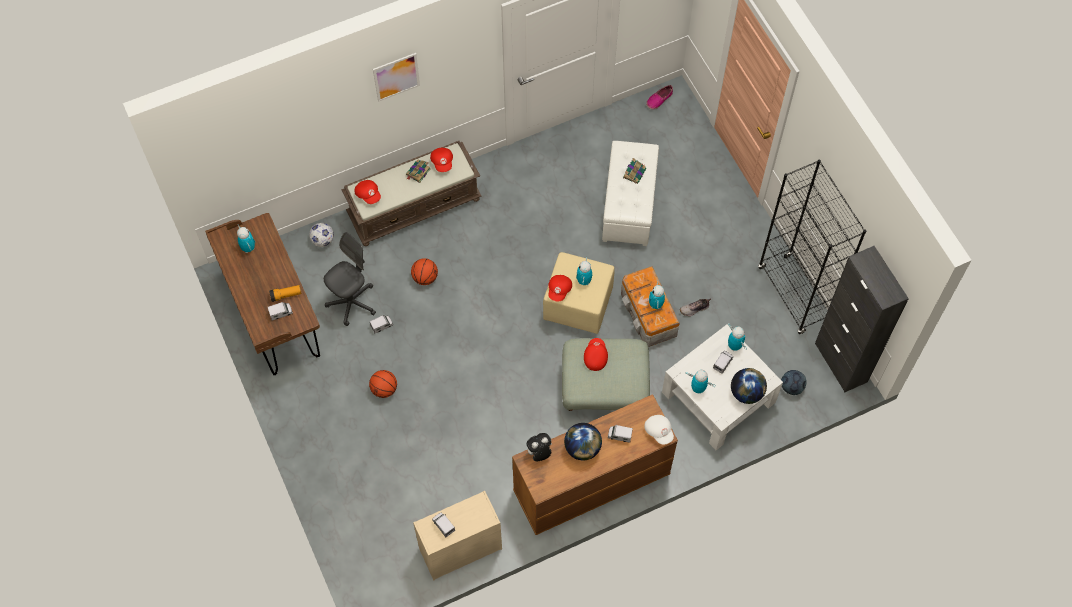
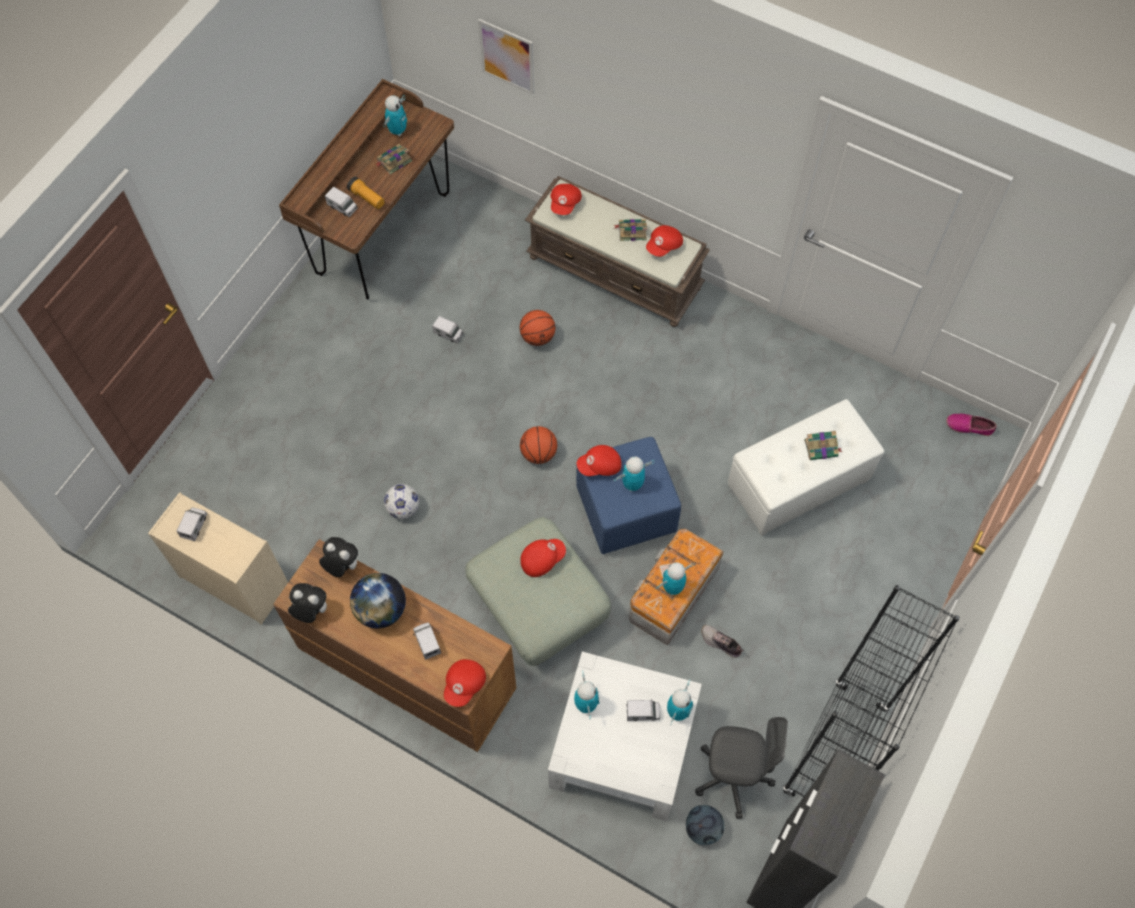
camera: 55 degrees right, 0 degrees up
(270, 264) = (393, 161): none -> book
(323, 240) = (506, 217): football -> football (403, 508)
(352, 302) = (454, 289): grey office chair -> grey office chair (732, 776)
(384, 389) = (375, 384): basketball -> basketball (539, 453)
(396, 76) = (656, 81): picture -> picture (507, 56)
(555, 486) = (310, 611): none -> plush toy
(579, 304) = (627, 511): beige ottoman -> blue ottoman
(659, 431) = (465, 685): white cap -> red cap
(746, 393) = (623, 767): globe -> none

